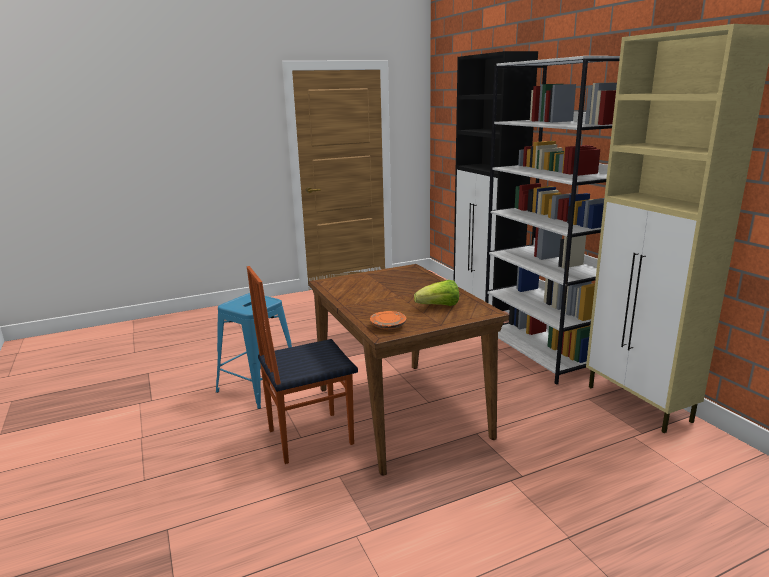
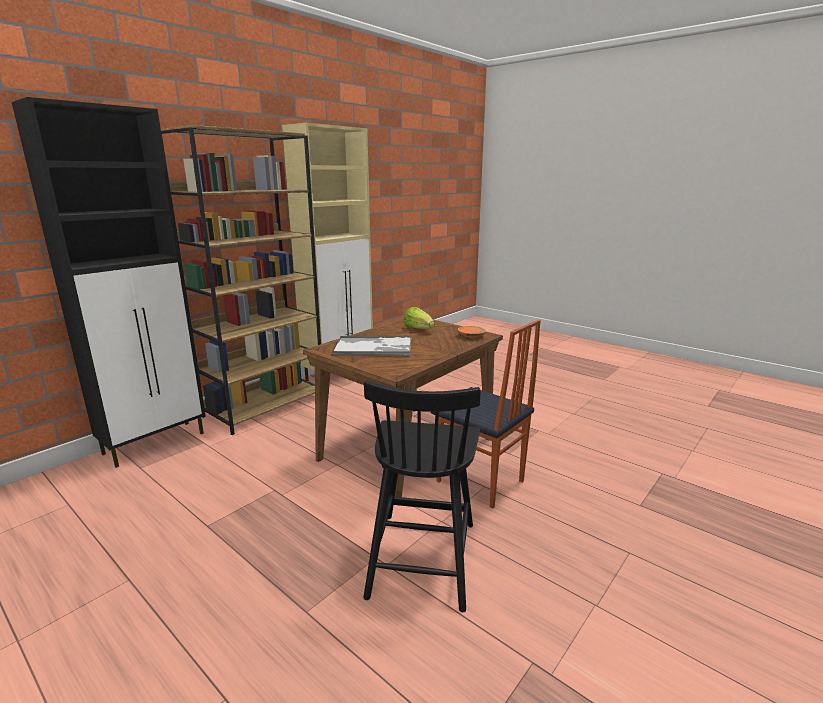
camera: 115 degrees left, 0 degrees up
(259, 387) = (422, 556): blue stool -> black chair
(395, 283) = (374, 347): none -> tray
(541, 353) = (266, 406): white bookcase -> brown bookcase

